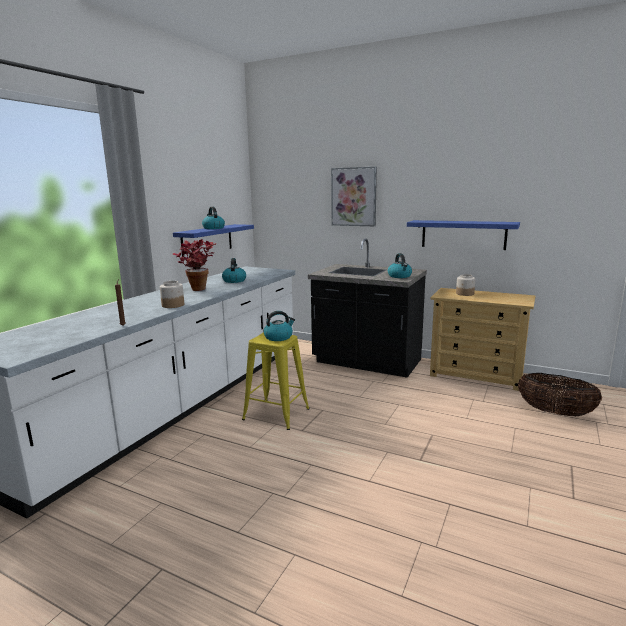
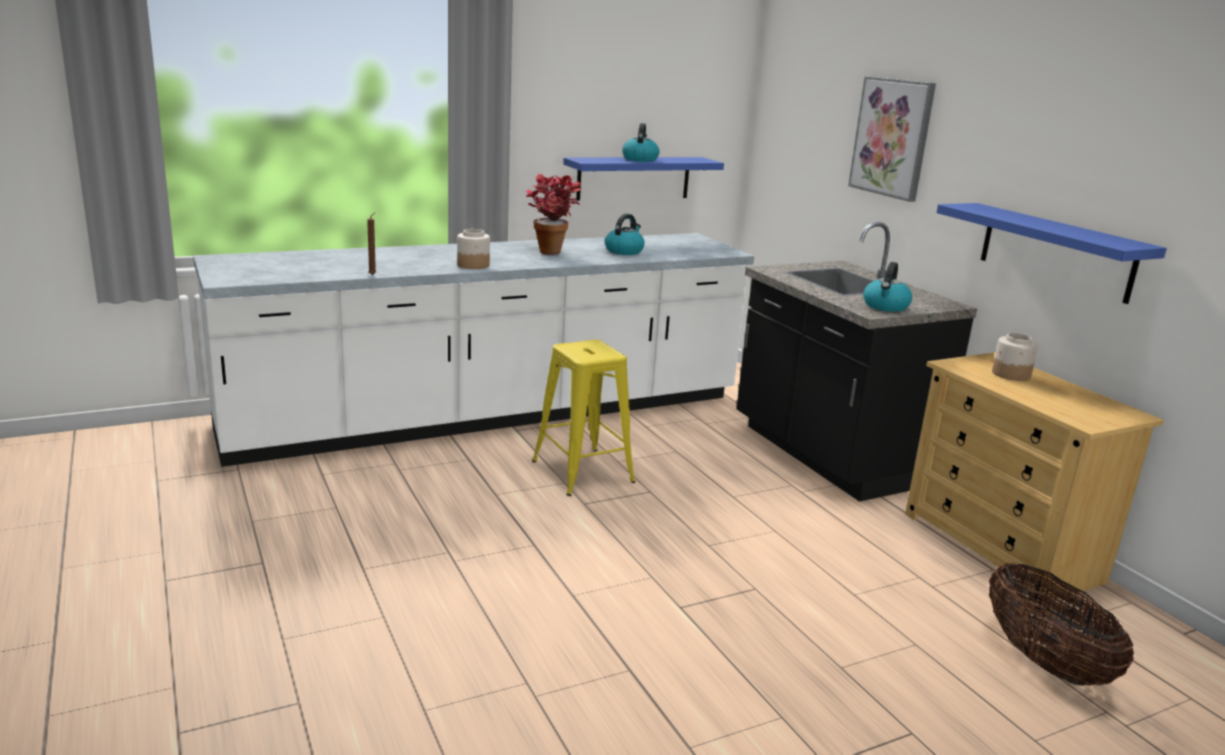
camera: 35 degrees right, 5 degrees up
(278, 337) = (597, 352): kettle -> none

